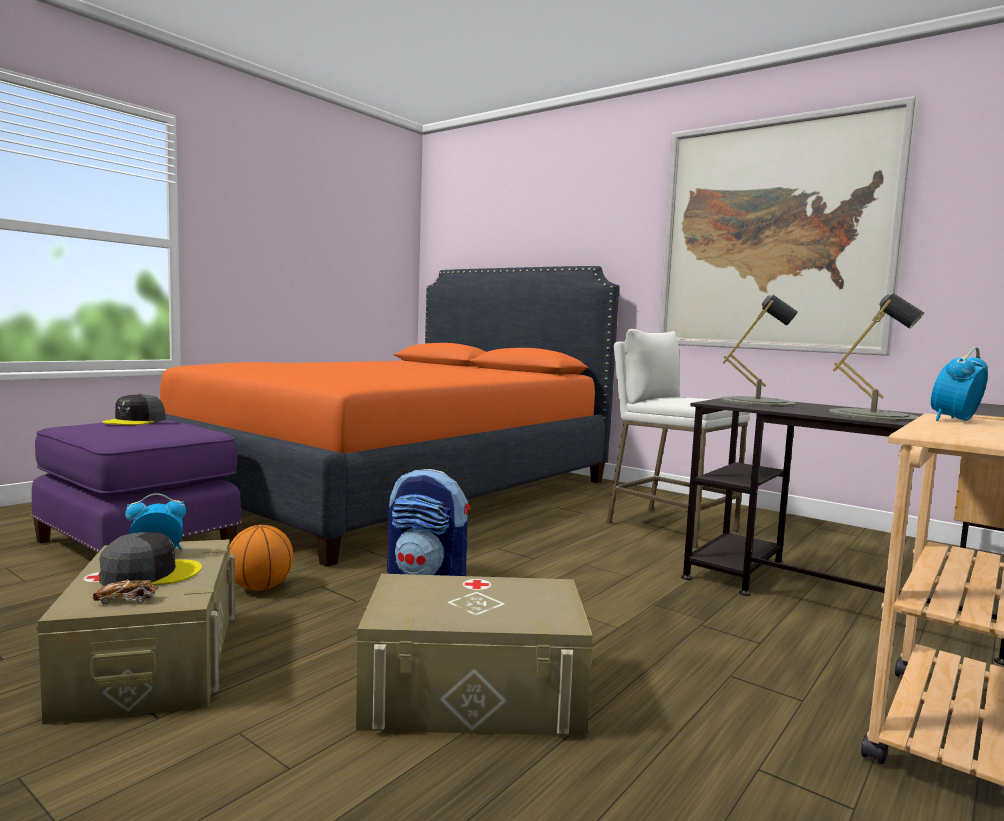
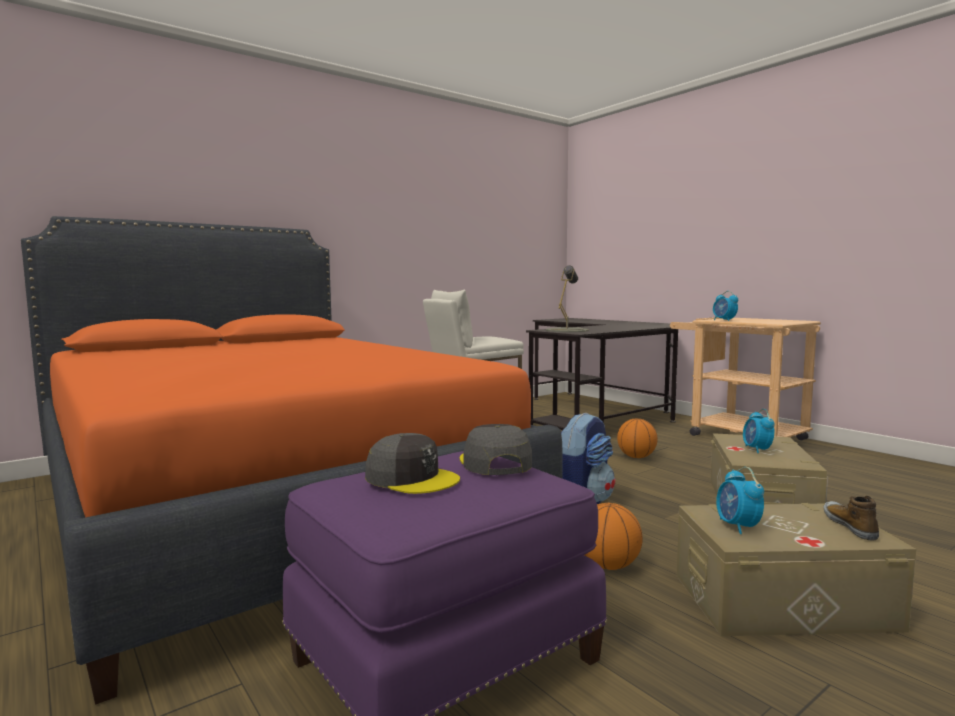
camera: 75 degrees left, 0 degrees up
(126, 600) = (850, 525): toy car -> shoe
(149, 573) = (789, 524): grey cap -> grey cap (494, 462)
(472, 596) = (757, 449): none -> alarm clock
(662, 615) = (636, 457): none -> basketball
(775, 236) = (431, 218): picture -> none
(873, 415) = (618, 328): grey table lamp -> none

